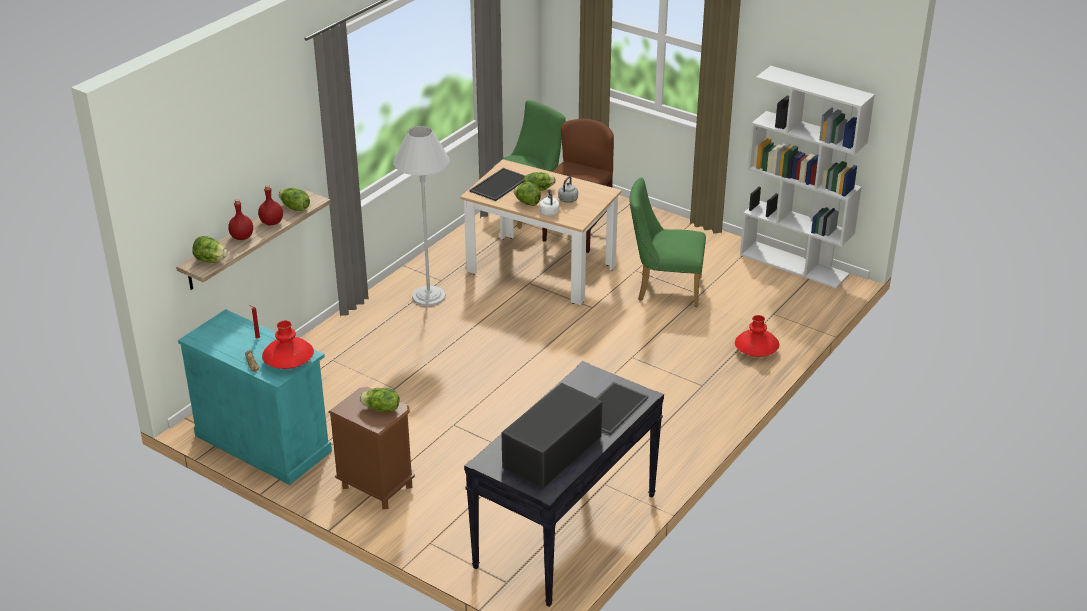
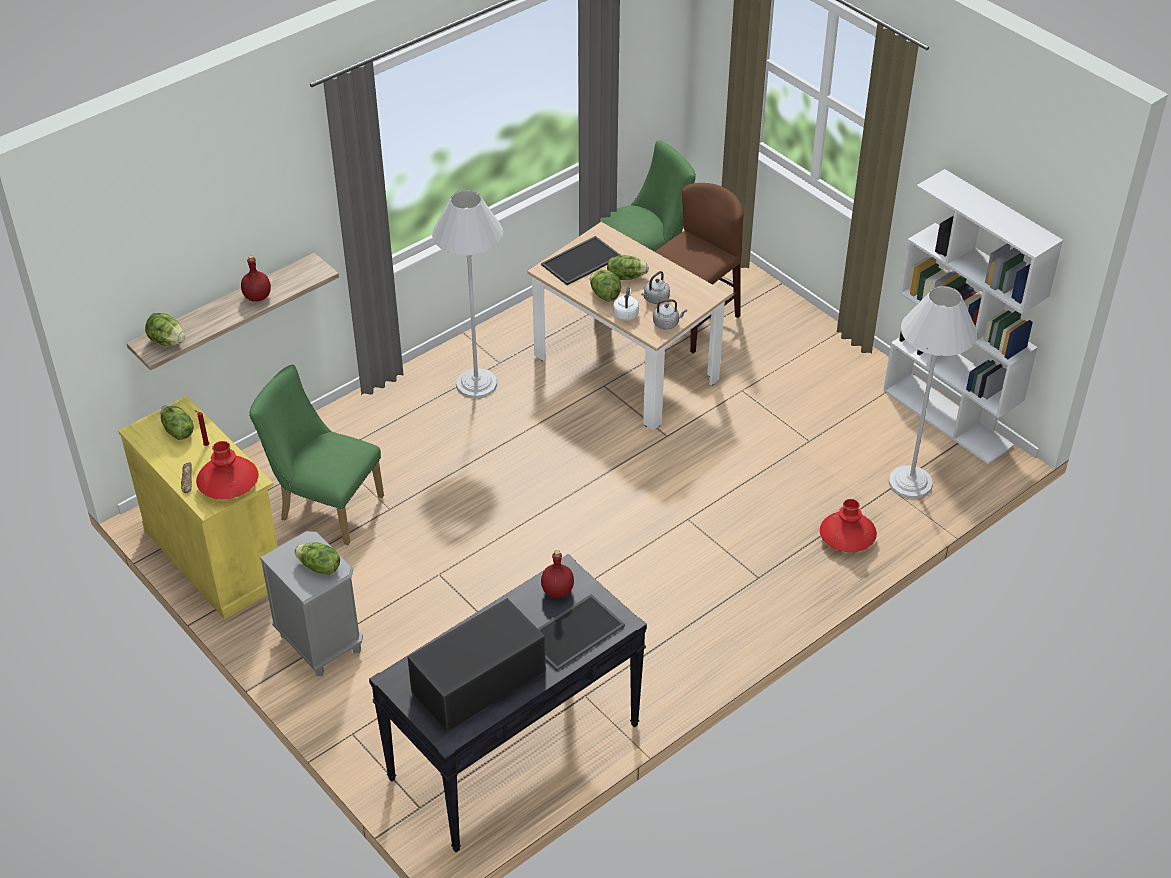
camera: 15 degrees right, 10 degrees up
(242, 237) = (216, 312): red bottle -> red bottle (558, 590)
(263, 443) = (215, 556): turquoise cabinet -> yellow cabinet
(295, 208) = (292, 279): lettuce -> lettuce (177, 431)
(376, 487) = (319, 643): brown nightstand -> grey nightstand
(583, 213) = (667, 323): none -> grey kettle
(664, 289) = (766, 425): green chair -> green chair (325, 507)
(786, 308) = (910, 483): none -> white floor lamp

